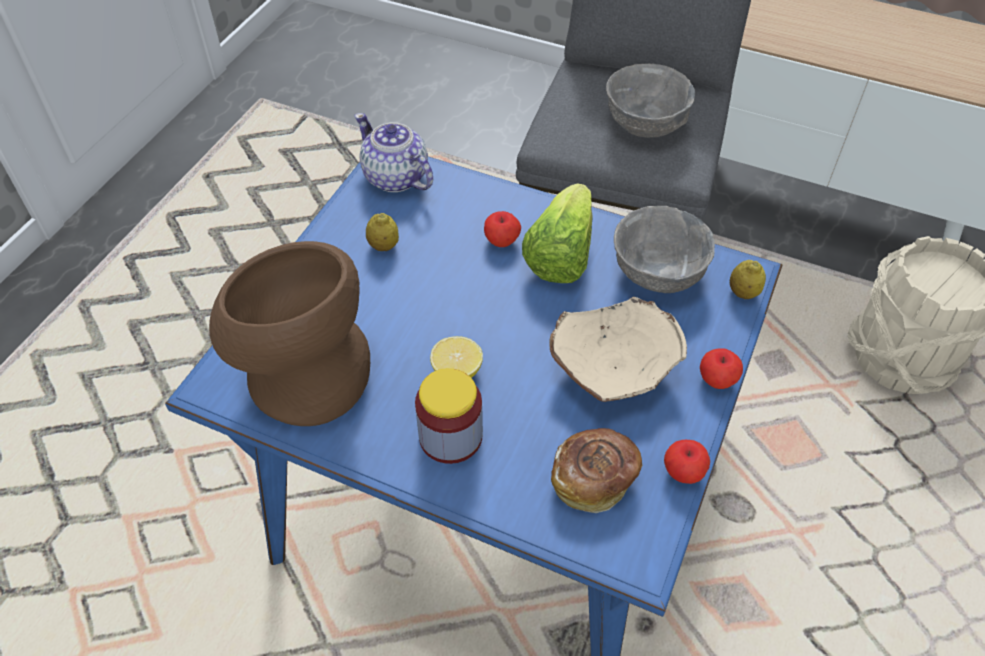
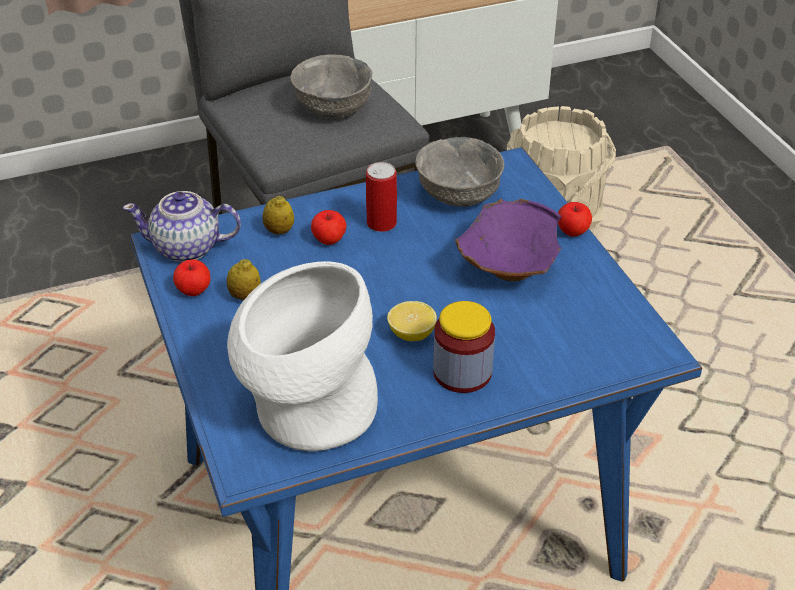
camera: 45 degrees left, 10 degrees down
(303, 373) = (305, 411): brown vase -> white vase
(560, 254) = (381, 223): lettuce -> can
(594, 479) = (578, 331): bread -> none
(612, 370) = (507, 267): beige bowl -> purple bowl
(683, 472) = (620, 291): apple -> apple (194, 290)
(743, 293) = (523, 175): lemon -> lemon (279, 231)

